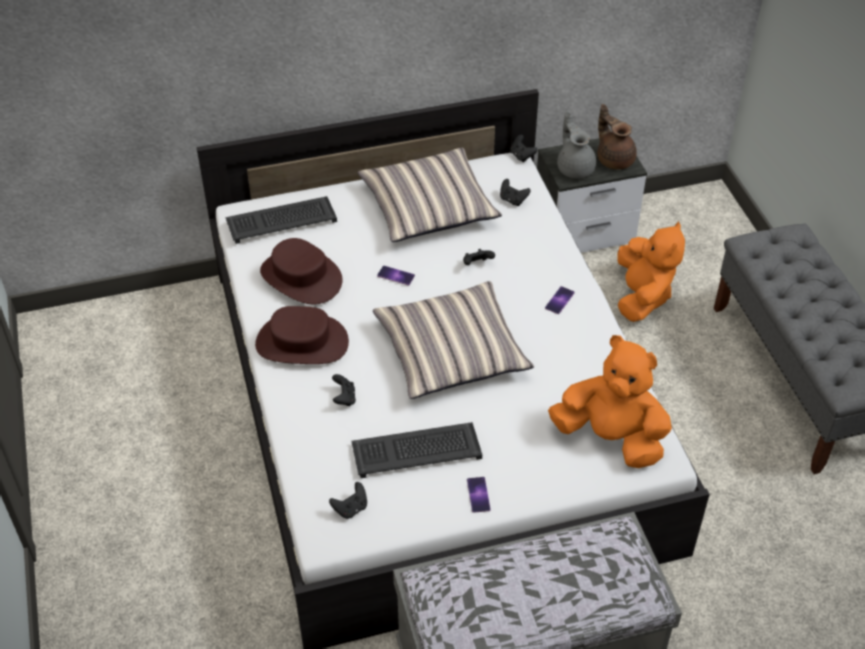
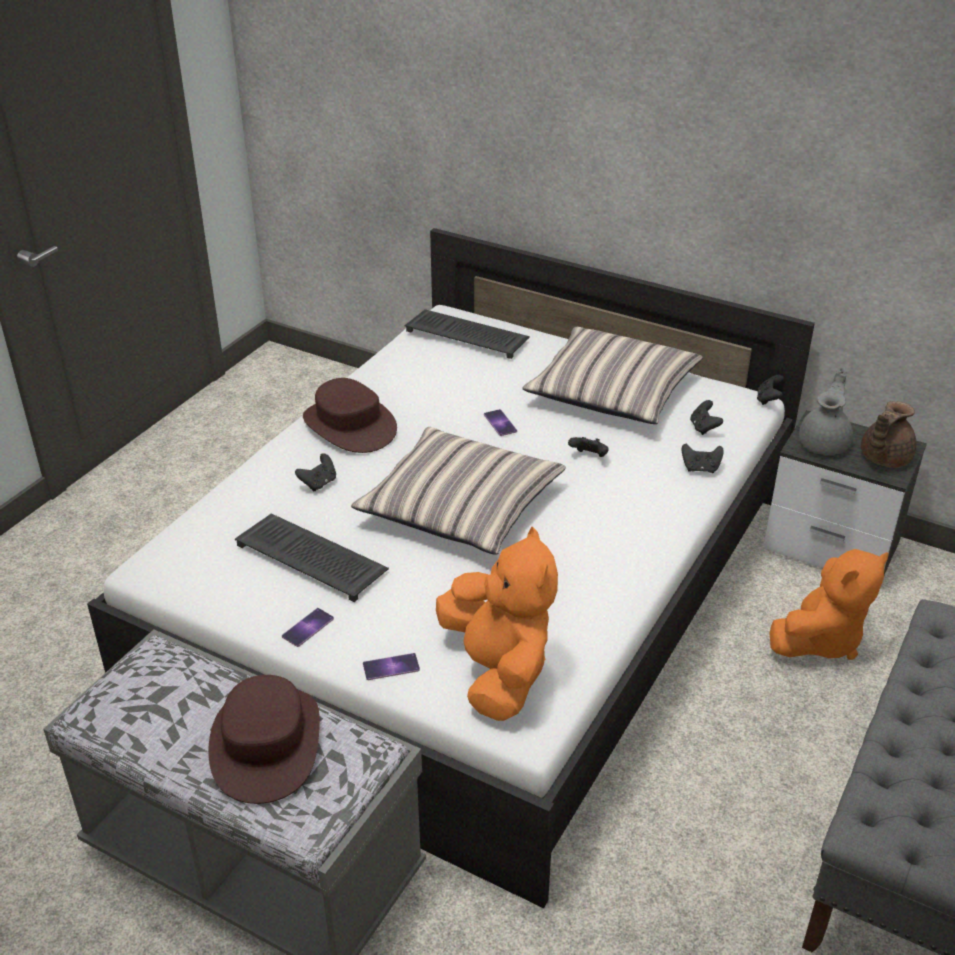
camera: 45 degrees right, 10 degrees down
(300, 277) = (419, 380): brown hat -> brown hat (266, 744)
(351, 508) = (197, 562): black game controller -> black game controller (700, 468)
(559, 300) = (626, 530): phone -> phone (391, 667)
(614, 159) = (883, 458): brown teapot -> brown teapot turned 150 degrees counterclockwise

